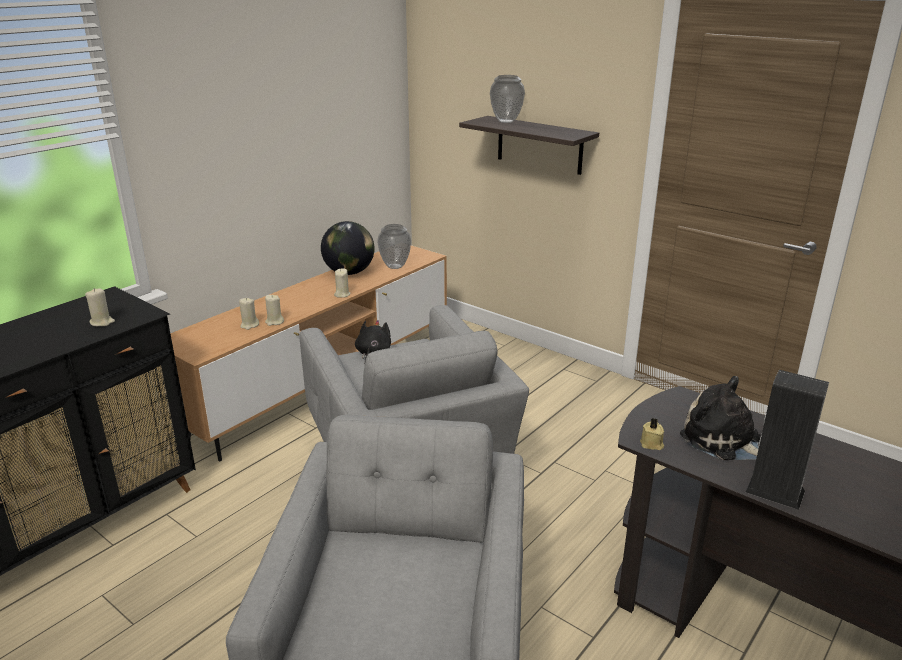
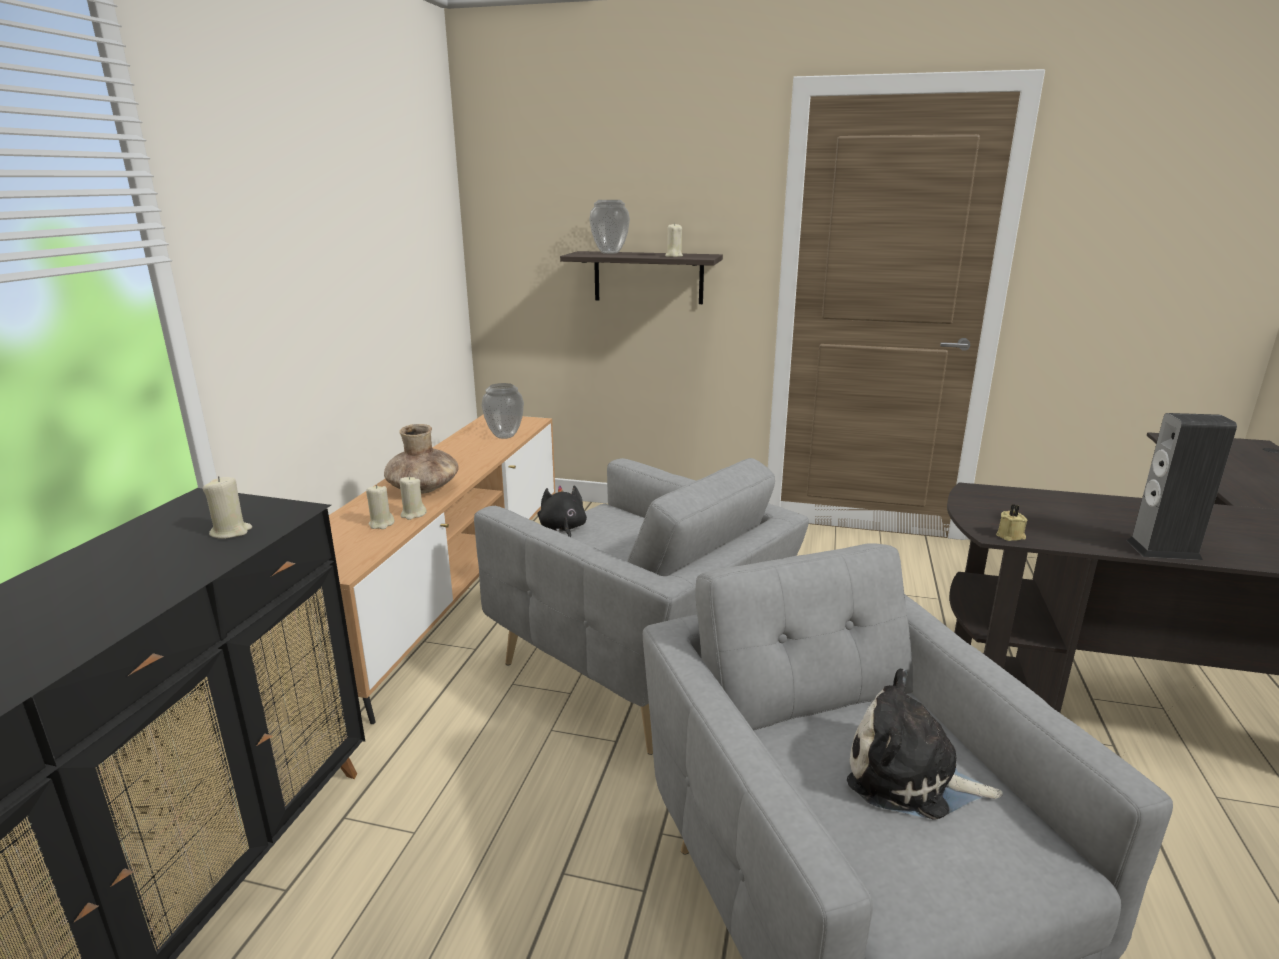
camera: 25 degrees left, 5 degrees down
(299, 302) = (423, 488): none -> brown vase
(342, 294) = (471, 472): beige candle -> beige candle (673, 256)
(349, 272) = (455, 449): globe -> none
(724, 441) = (1063, 518): plush toy -> plush toy (910, 777)

